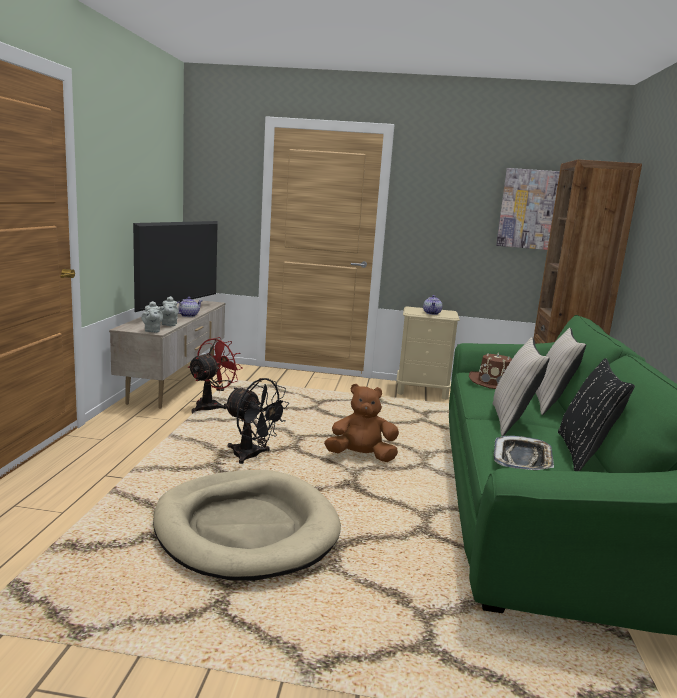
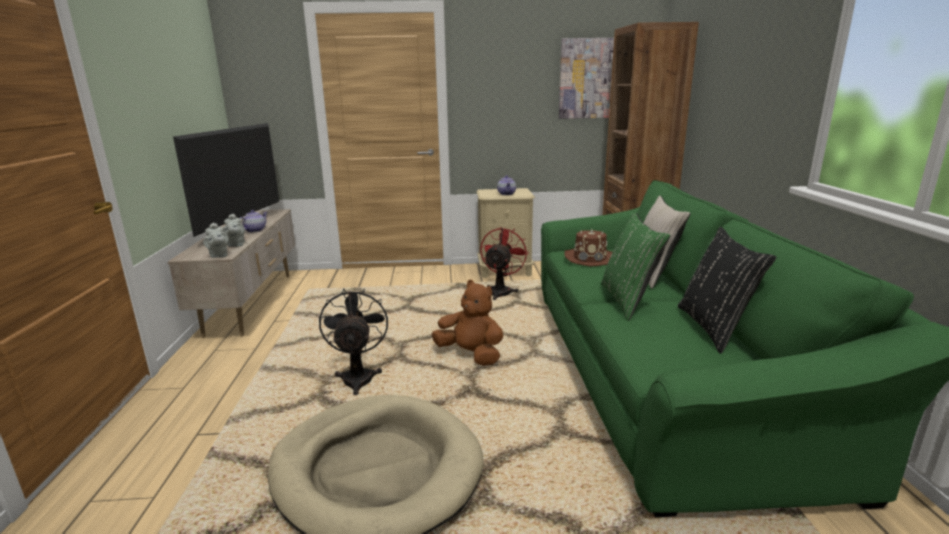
camera: 10 degrees left, 5 degrees up
(211, 406) = (298, 323): red fan -> red fan (501, 291)
(252, 456) = (358, 376): black fan -> black fan turned 120 degrees counterclockwise
(361, 456) = (471, 355): brown plush toy -> brown plush toy turned 45 degrees clockwise
(512, 421) = (628, 301): beige pillow -> green pillow
(523, 459) = (663, 346): tray -> none

